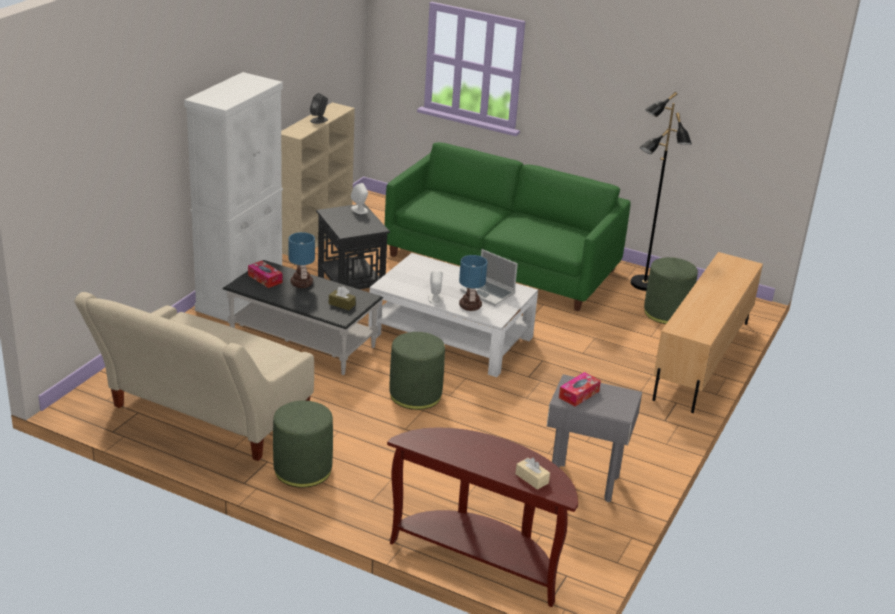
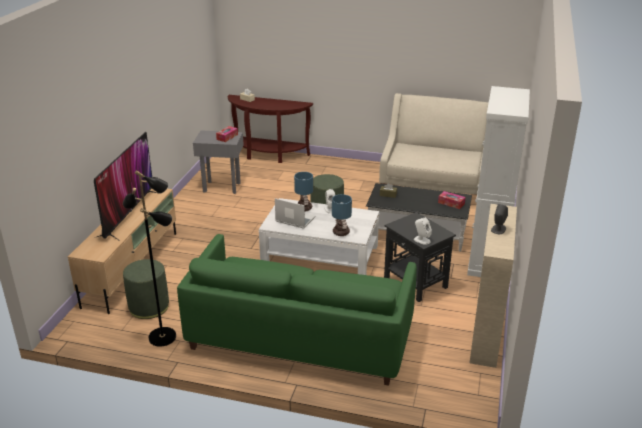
camera: 170 degrees right, 0 degrees up
(301, 283) = (425, 204): table lamp -> table lamp (341, 232)
(303, 470) = (365, 172): green ottoman -> none
(711, 302) = (128, 214): none -> television

